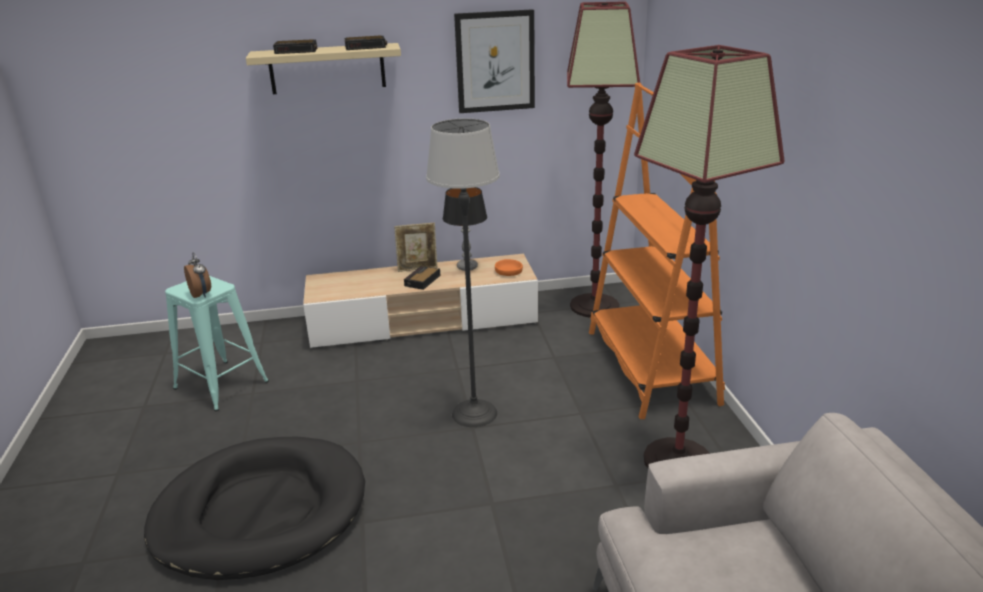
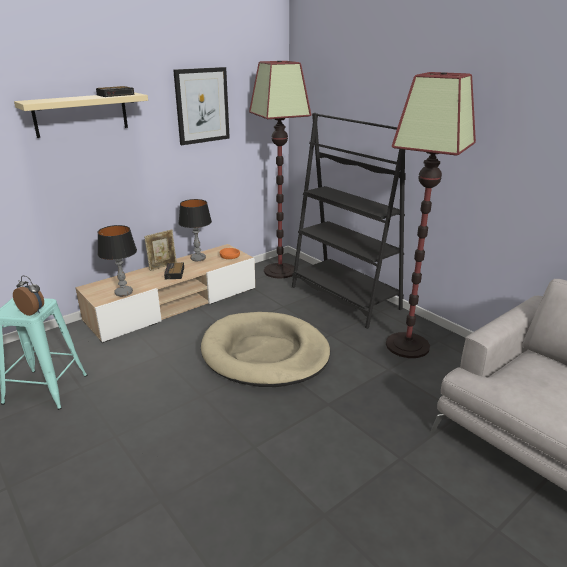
camera: 30 degrees left, 0 degrees up
(260, 512) = (170, 469): black dog bed -> none
(297, 51) = (61, 99): alarm clock -> none
(346, 293) = (123, 293): none -> table lamp
(474, 413) = (265, 353): floor lamp -> beige dog bed
(650, 367) = (344, 298): orange bookcase -> black bookcase

